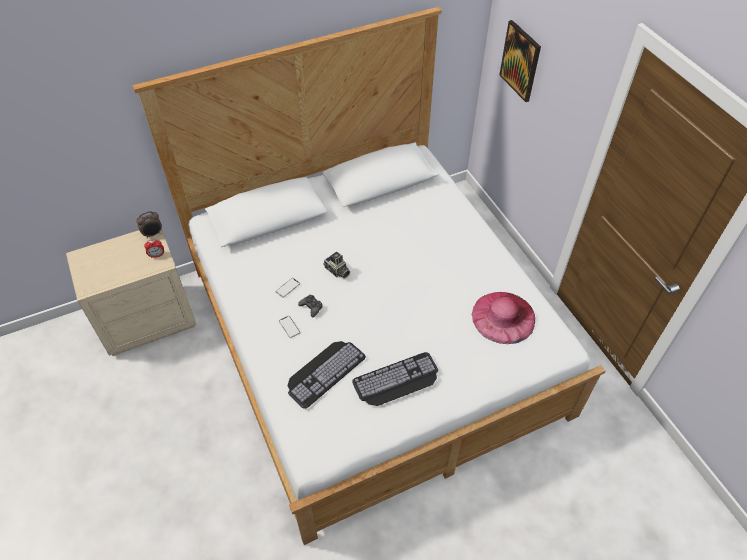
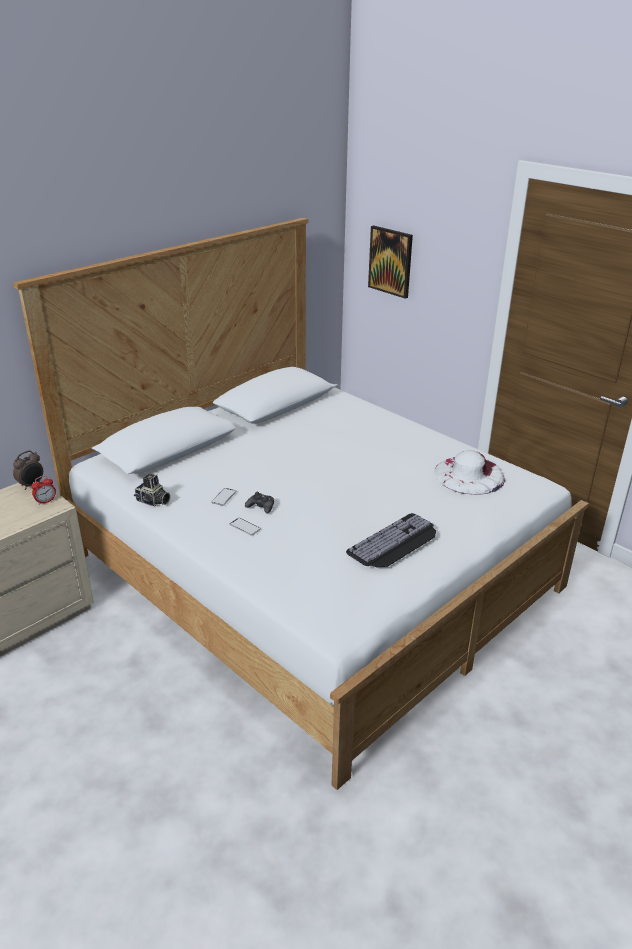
camera: 20 degrees left, 20 degrees down
(324, 370) = (308, 551): keyboard -> none
(337, 271) = (272, 474): camera -> camera (153, 501)
(503, 317) = (469, 475): pink hat -> white hat

